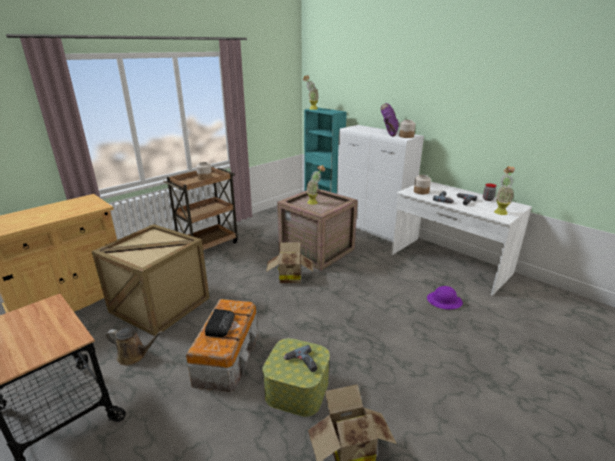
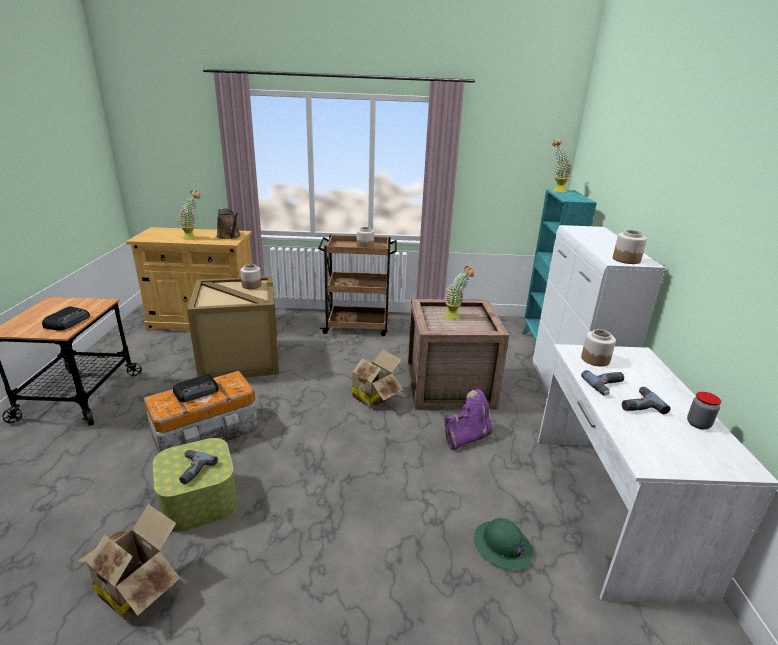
camera: 45 degrees right, 0 degrees up
(55, 330) = (68, 322): none -> radio
(134, 355) = (166, 386): brown watering can -> brown watering can (229, 236)
(150, 236) = (251, 285): none -> jar
(389, 133) = (613, 248): purple boot -> purple boot (466, 437)
(444, 301) = (502, 546): purple hard hat -> green hard hat
(500, 211) = (672, 451): potted plant -> potted plant (193, 238)

